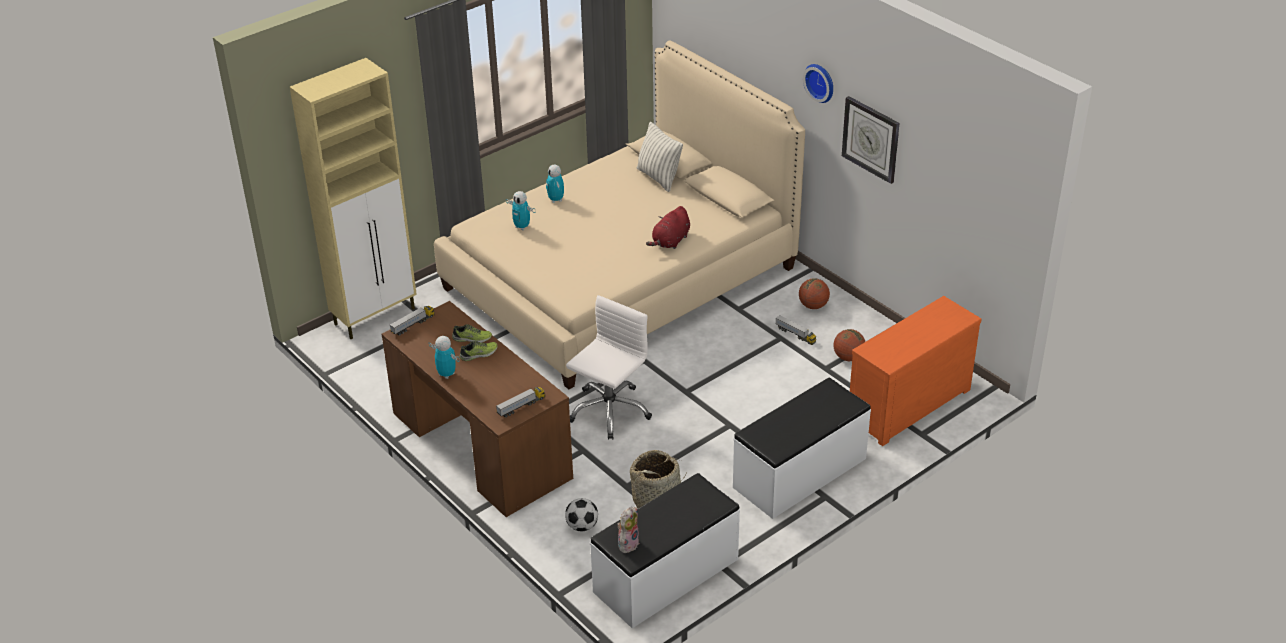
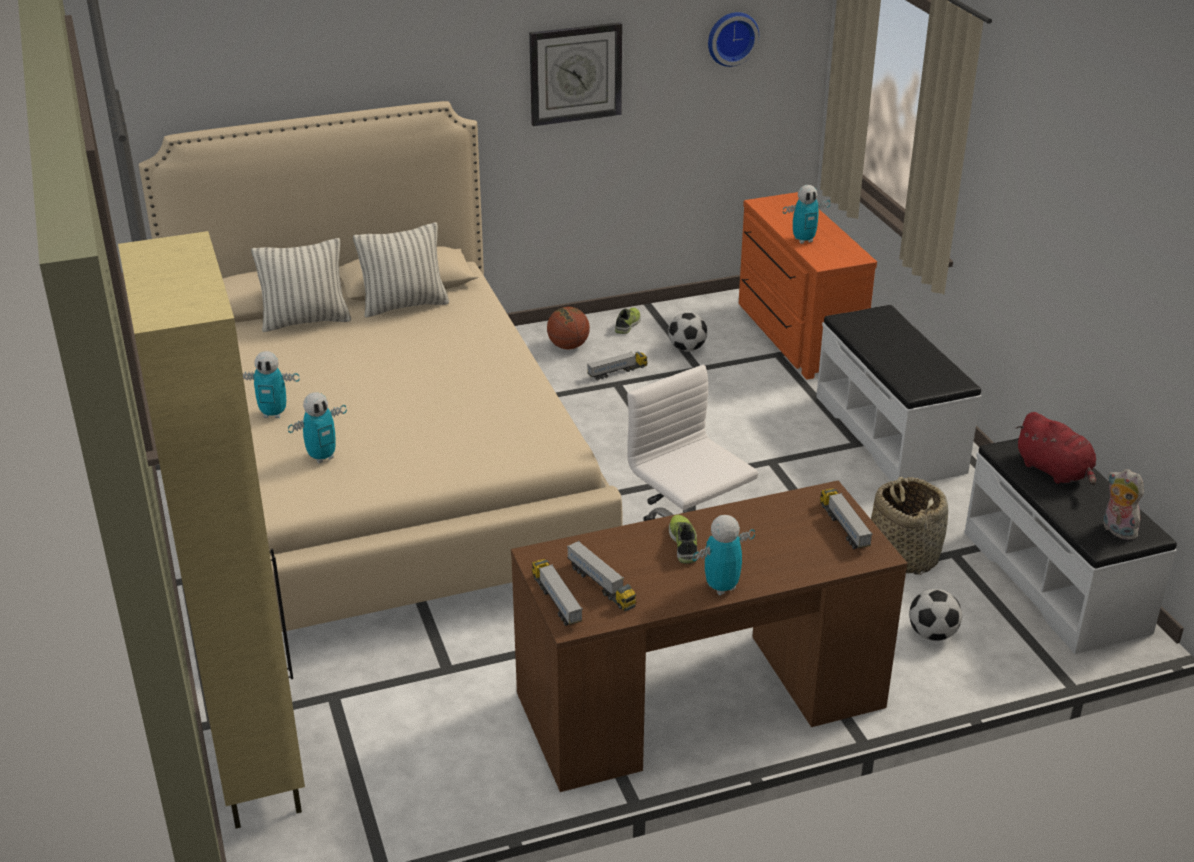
camera: 70 degrees left, 5 degrees down
(431, 335) = (601, 585): none -> toy truck
(472, 339) = (637, 543): shoe -> shoe (628, 324)
(670, 241) = (474, 345): red plush toy -> red plush toy (1055, 471)
(700, 204) = (404, 305): none -> pillow
(821, 82) = (476, 39): wall clock -> wall clock (731, 38)
(848, 357) = (687, 349): basketball -> football
(896, 335) = (803, 240): none -> toy robot

